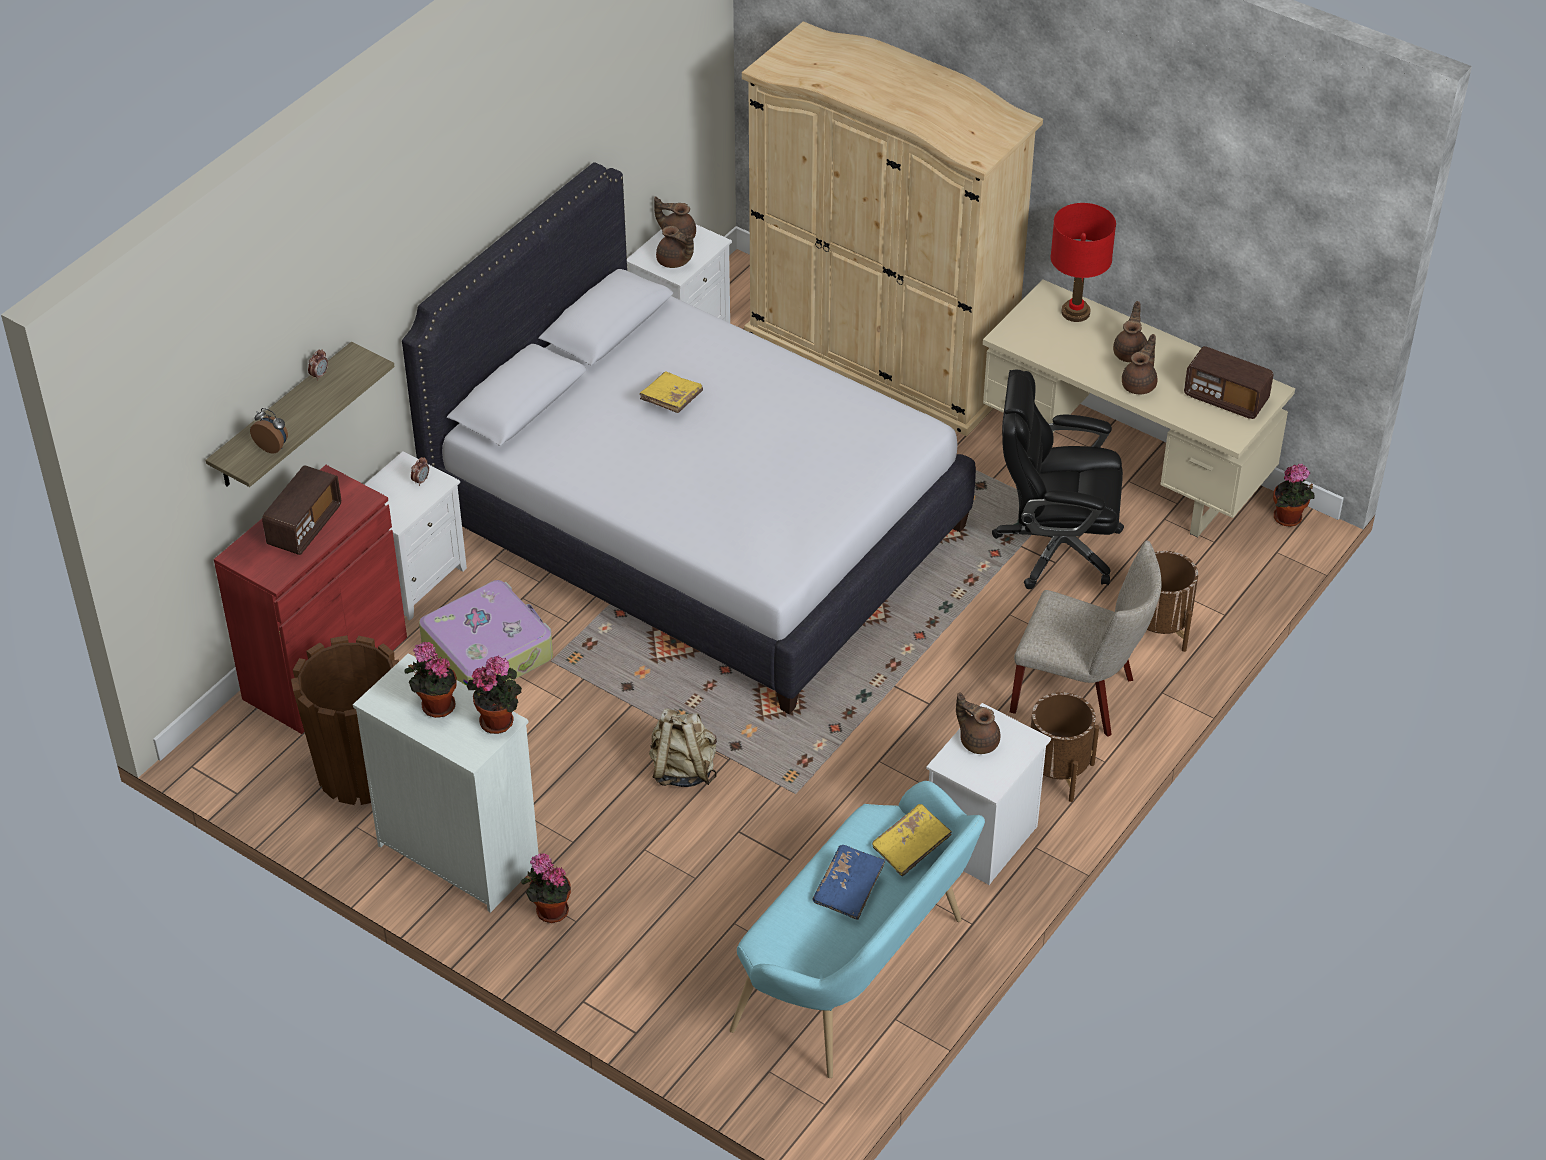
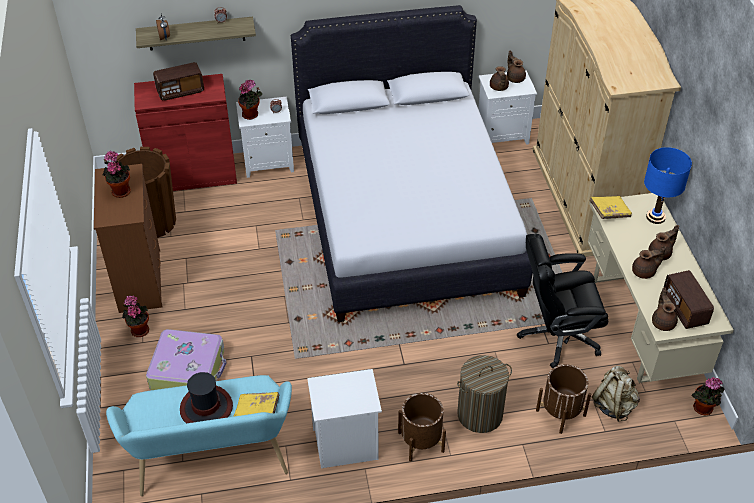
camera: 45 degrees right, 0 degrees up
(458, 852) = (140, 280): white dresser -> brown dresser
(488, 650) = (258, 209): suitcase -> suitcase (188, 369)
(499, 720) = (133, 214): potted plant -> potted plant (251, 115)
(671, 400) = (412, 140): yellow book -> yellow book (609, 212)
(682, 769) = (265, 312): beige backpack -> beige backpack (614, 405)
(849, 889) = (206, 407): blue book -> hat
(978, 740) = (346, 384): brown teapot -> brown teapot (663, 322)
(1055, 547) = (557, 336): black office chair -> black office chair turned 60 degrees counterclockwise
(1075, 312) = (655, 217): red table lamp -> blue table lamp
(1081, 695) = (480, 414): beige chair -> laundry basket

